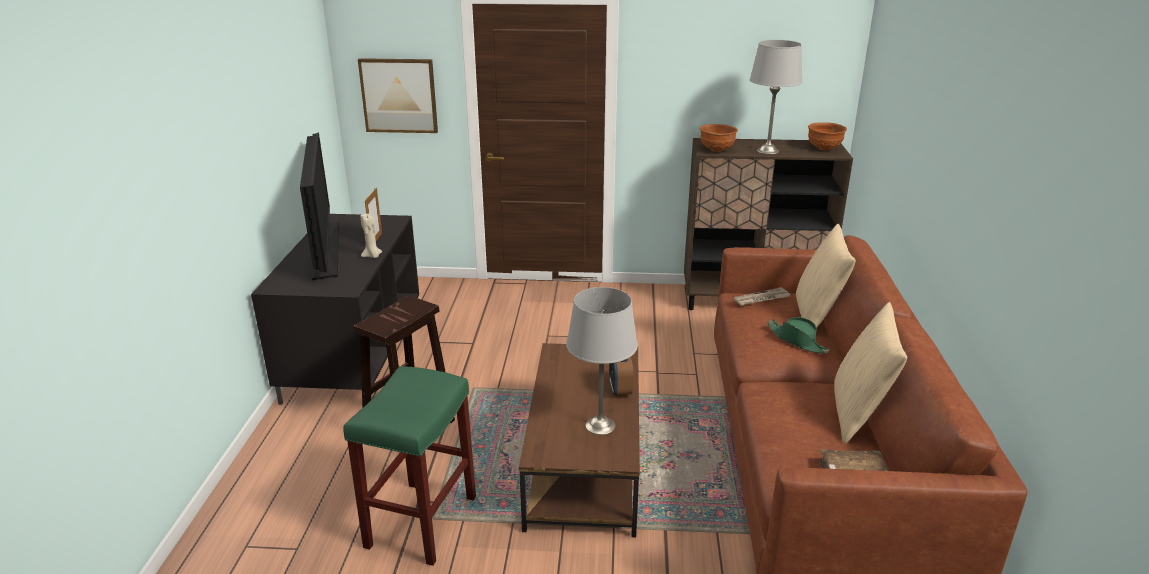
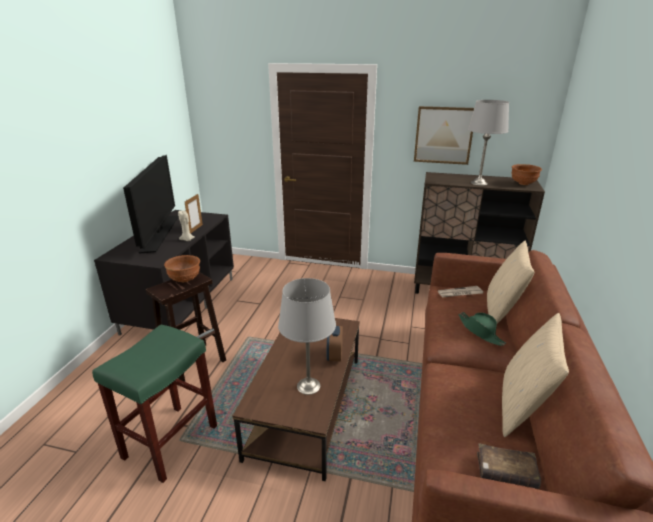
camera: 10 degrees right, 0 degrees up
(399, 95) = (230, 135): picture -> picture (443, 135)
(717, 150) = (440, 180): brown bowl -> brown bowl (185, 280)

